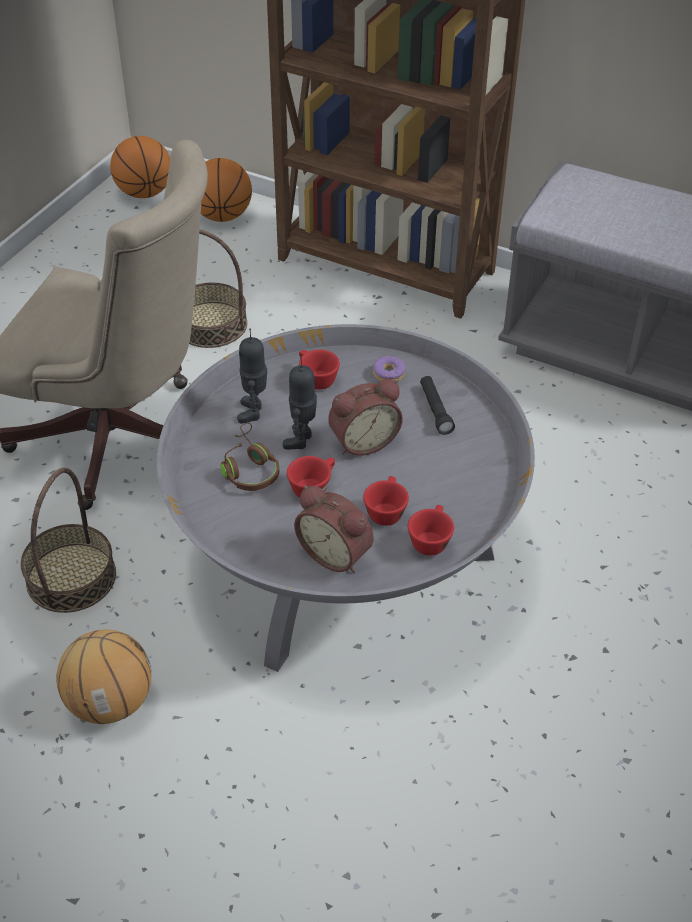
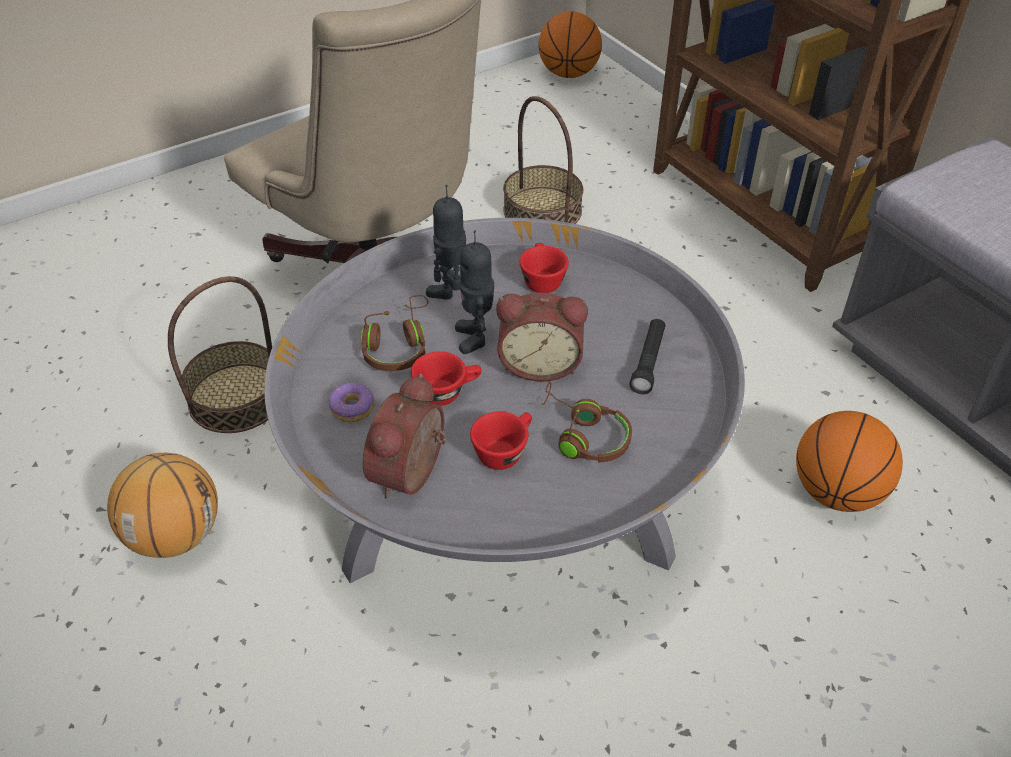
camera: 30 degrees right, 0 degrees up
(222, 216) = (627, 115): basketball -> basketball (836, 492)
(302, 440) = (475, 337): toy robot -> toy robot turned 60 degrees counterclockwise
(336, 553) = (413, 475): alarm clock -> alarm clock turned 45 degrees clockwise
(389, 374) = (625, 304): donut -> donut (353, 408)
(429, 478) = (582, 435): none -> brown headphones
(430, 539) = (527, 506): red cup -> none

